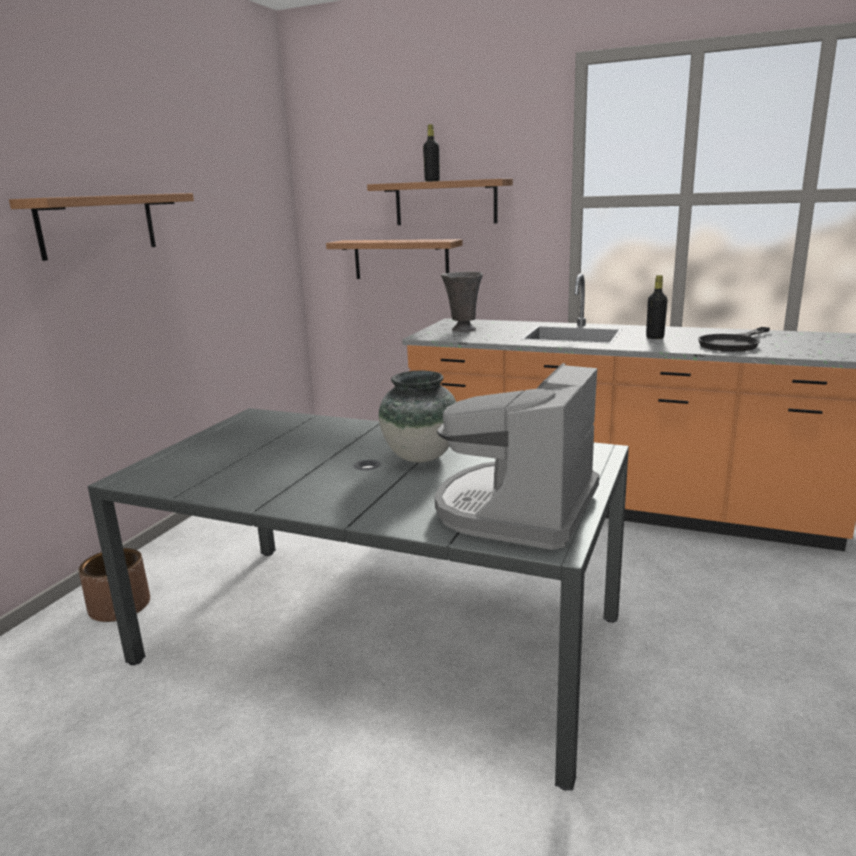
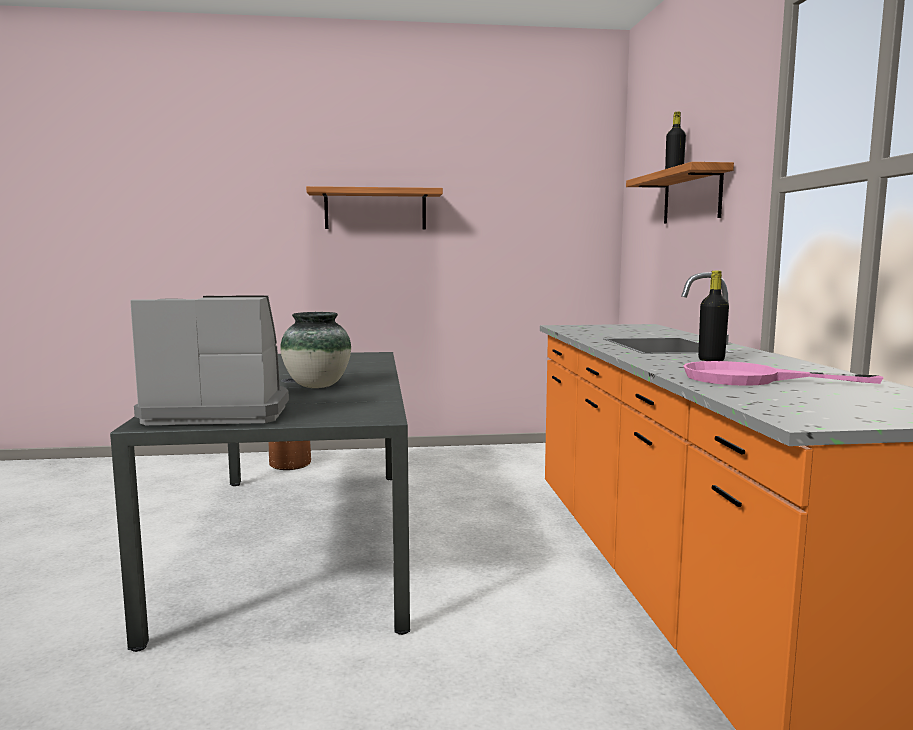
camera: 60 degrees right, 10 degrees down
(401, 259) = (664, 260): shelf -> none
(462, 330) = (608, 329): grey vase -> none
(733, 343) = (749, 379): black frying pan -> pink frying pan

